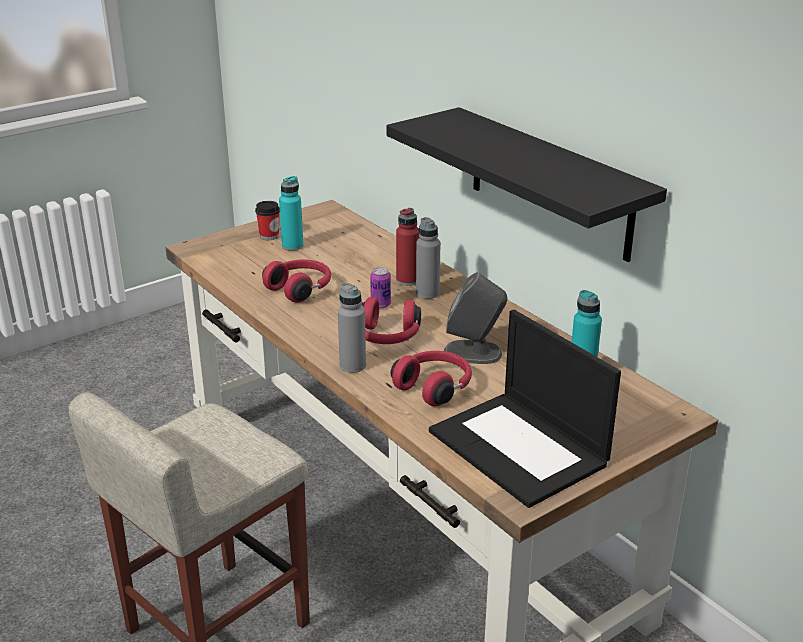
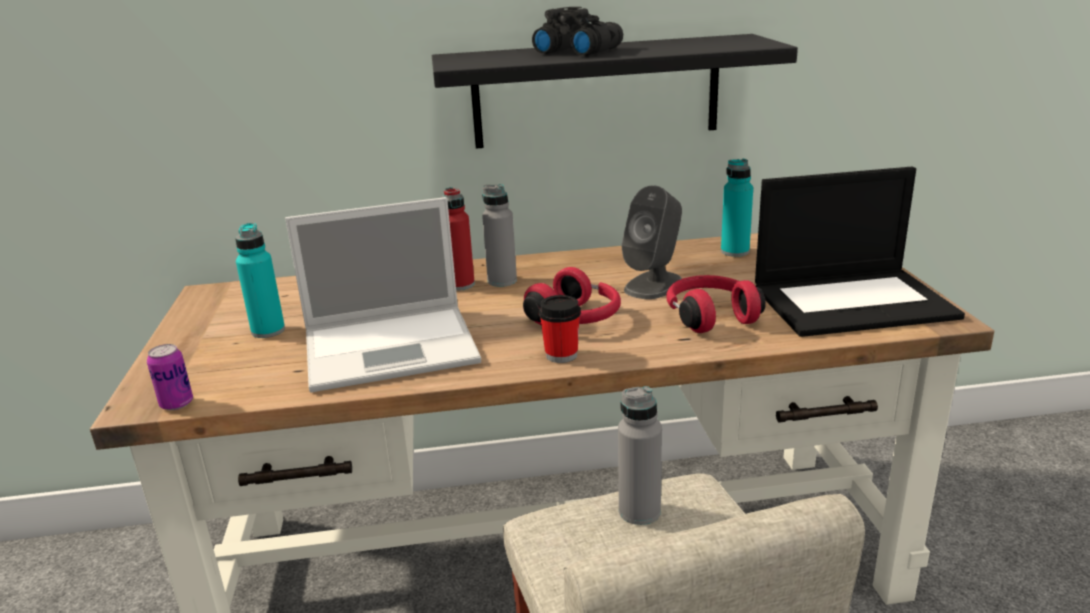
camera: 60 degrees left, 5 degrees down
(269, 236) = (212, 340): cup -> cup (561, 355)
(300, 289) = (394, 347): red headphones -> laptop
(352, 366) = (623, 350): grey bottle -> grey bottle (639, 511)
(380, 304) = (496, 308): can -> can (177, 404)
(502, 145) = (577, 51): none -> black binoculars

